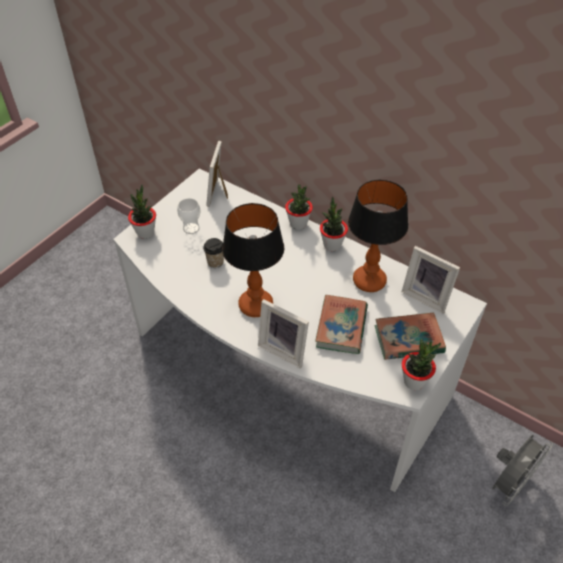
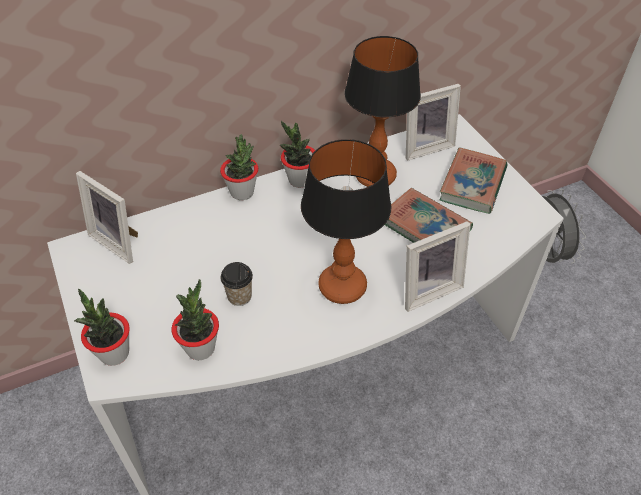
camera: 60 degrees left, 0 degrees up
(191, 228) = (155, 297): cup -> none
(414, 381) = (528, 205): potted plant -> potted plant (200, 348)

